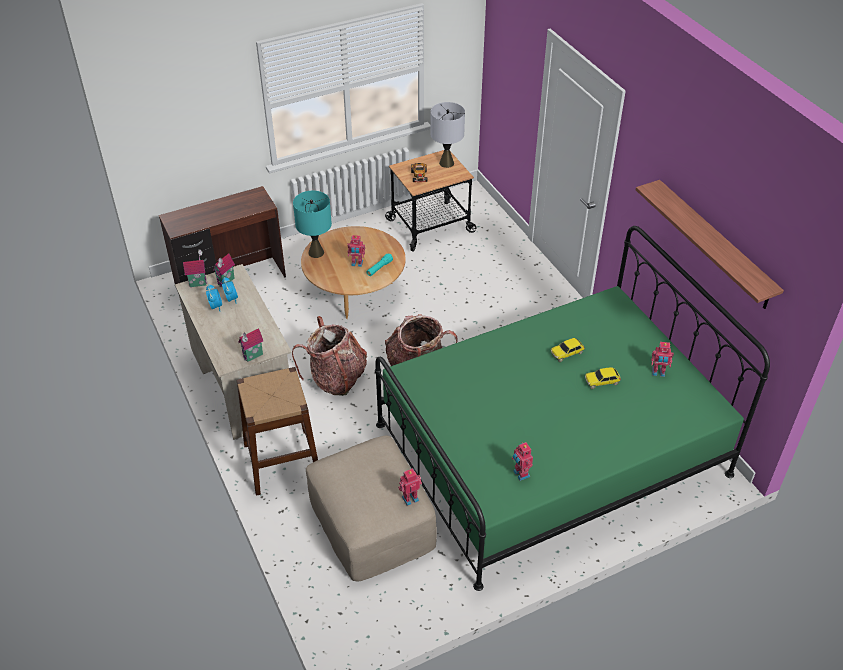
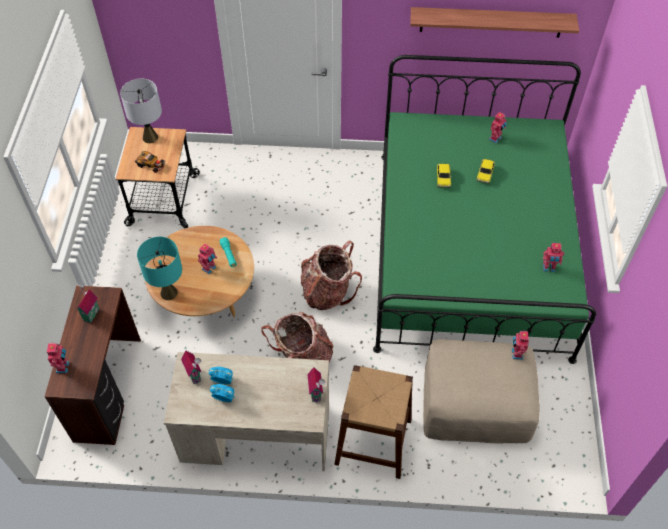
camera: 60 degrees left, 10 degrees up
(187, 212) = (63, 367): none -> toy robot
(198, 283) = (177, 401): toy house -> toy house (90, 314)

